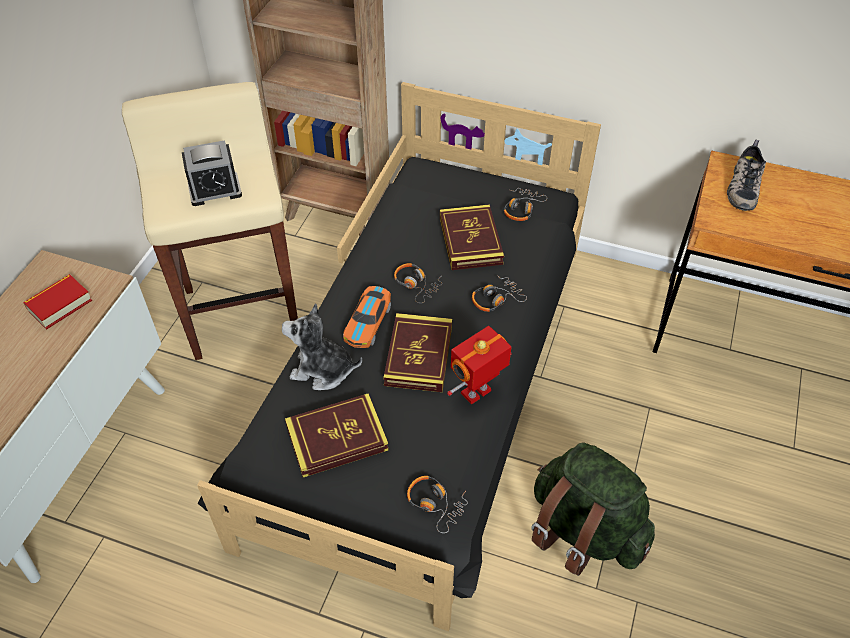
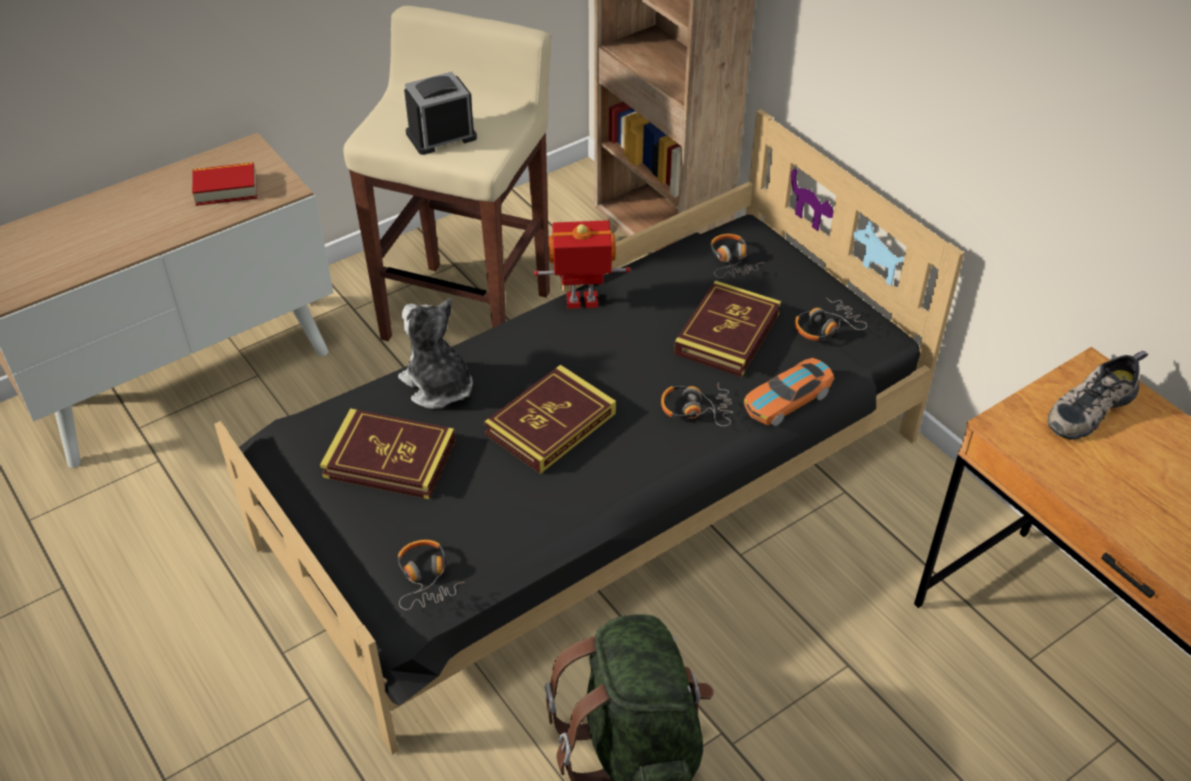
camera: 35 degrees right, 5 degrees down
(215, 190) = (441, 136): alarm clock -> alarm clock turned 135 degrees clockwise
(367, 322) = (529, 363): toy car -> toy car (787, 399)
(416, 285) = (618, 350): headphones -> headphones (731, 261)
(477, 393) = (577, 495): toy robot -> toy robot (582, 303)

